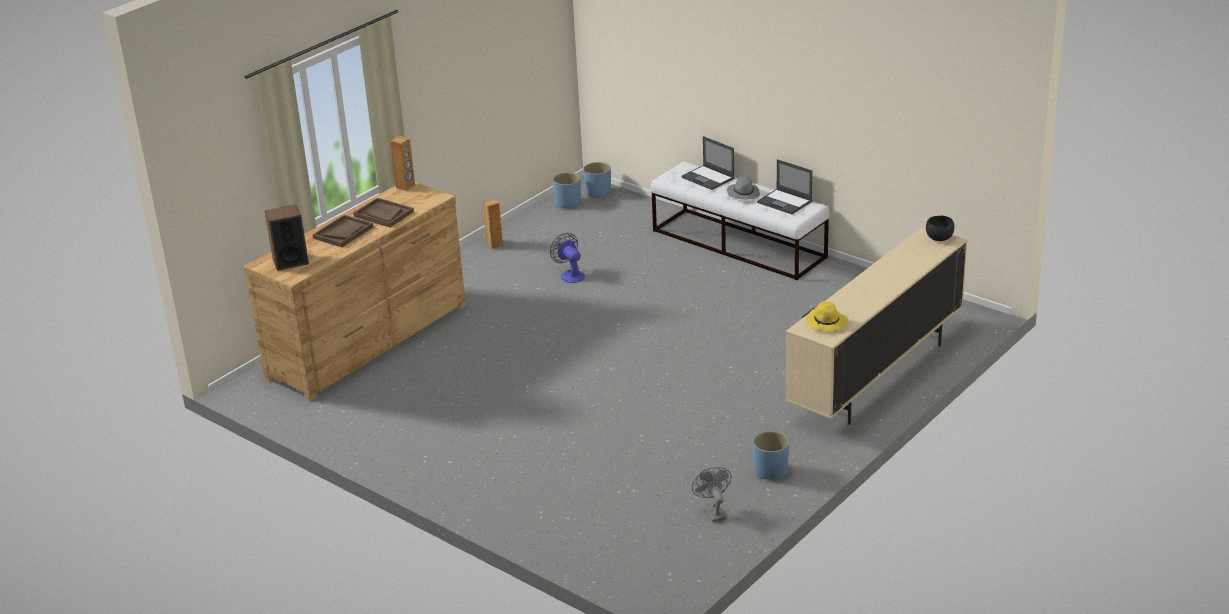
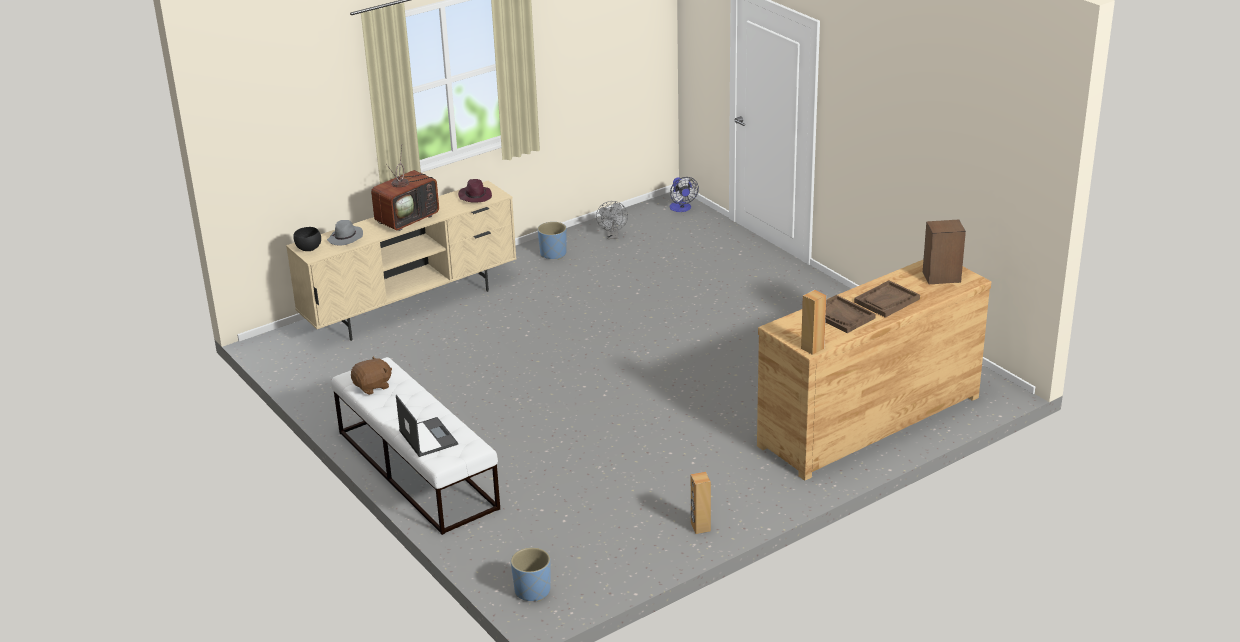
camera: 165 degrees left, 0 degrees up
(568, 204) = (581, 579): blue planter -> none
(570, 275) = (627, 463): fan -> fan (681, 209)
(743, 193) = (407, 406): grey hat -> grey hat (345, 238)
(785, 202) = (373, 386): laptop -> brown plush toy
(827, 322) = (475, 196): yellow hat -> purple hat
(875, 285) = (407, 218): none -> television

